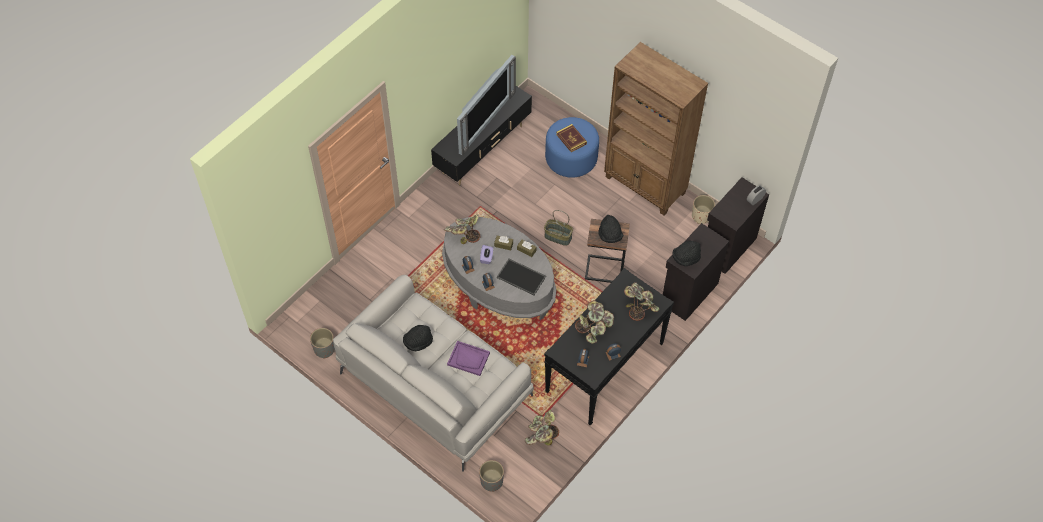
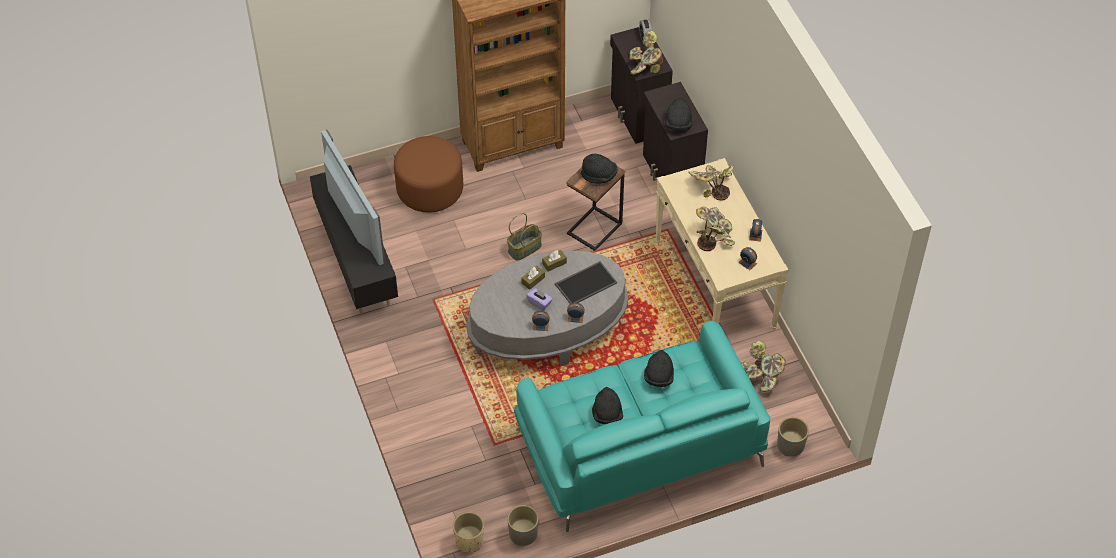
camera: 60 degrees left, 5 degrees down
(434, 384) = (638, 445): grey sofa -> turquoise sofa
(463, 234) = (493, 310): potted plant -> potted plant (644, 67)
(468, 359) = (659, 377): purple tray -> black hat
(571, 139) = (431, 161): book -> none
(571, 158) = (430, 189): blue ottoman -> brown ottoman
(604, 368) = (715, 285): black console table -> beige console table
(701, 216) = (585, 118): beige planter -> beige planter (469, 541)

